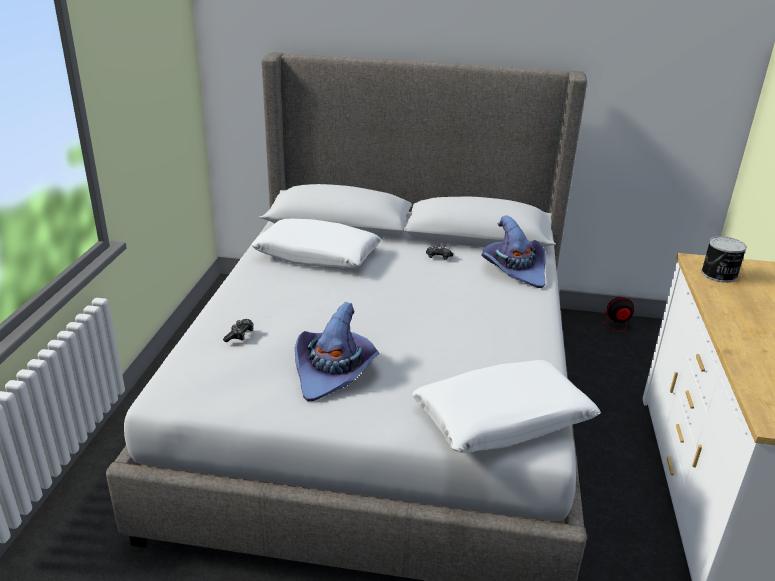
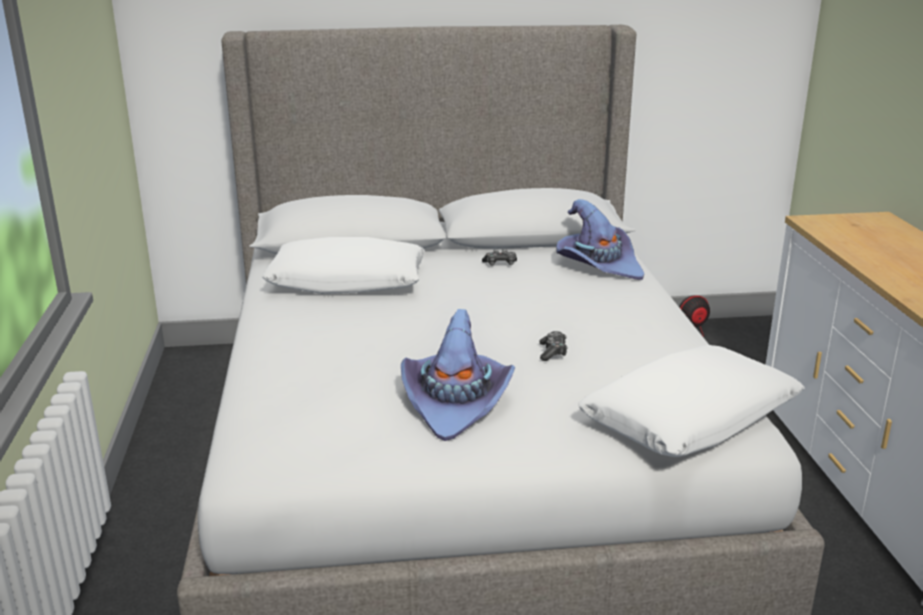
camera: 15 degrees left, 5 degrees down
(240, 335) = (308, 382): game controller -> game controller (553, 352)
(719, 275) = (844, 230): can -> none

